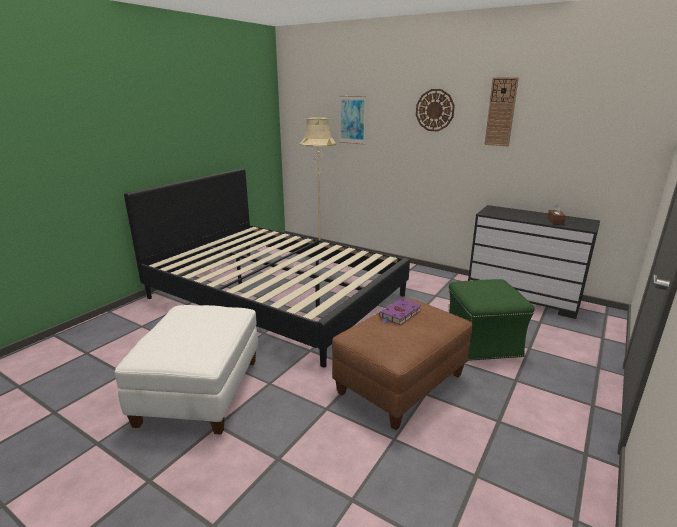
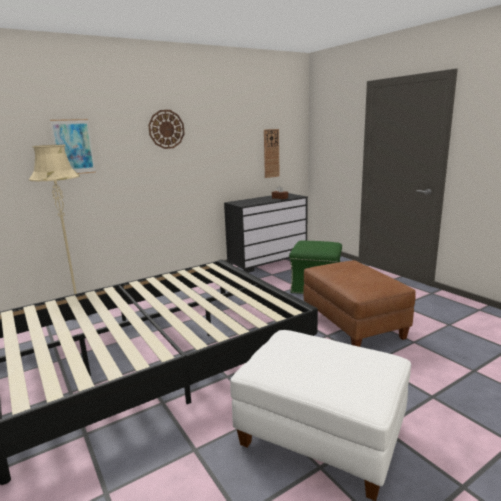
camera: 65 degrees left, 5 degrees down
(399, 314) = (339, 272): purple book -> none
(501, 112) = (219, 127): wall clock -> wall clock (271, 153)

